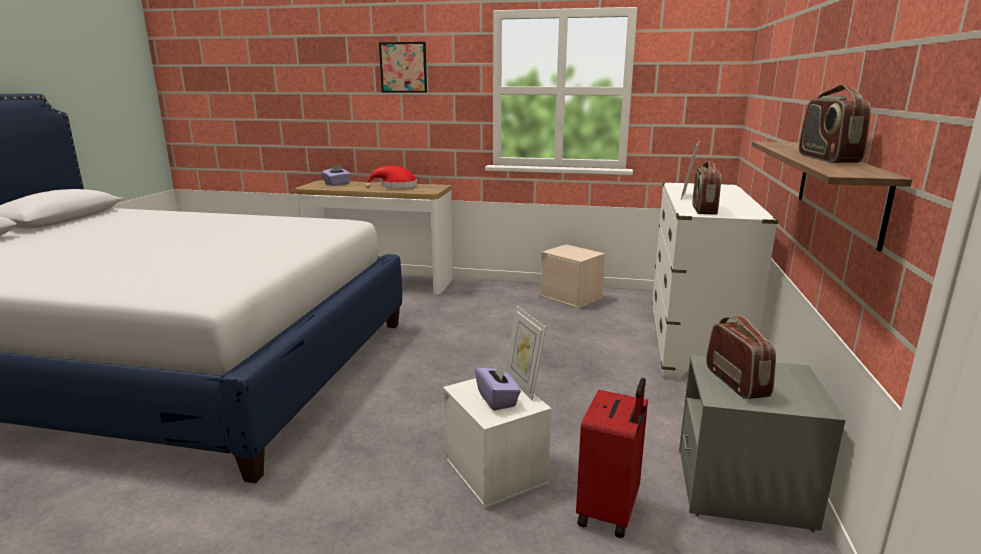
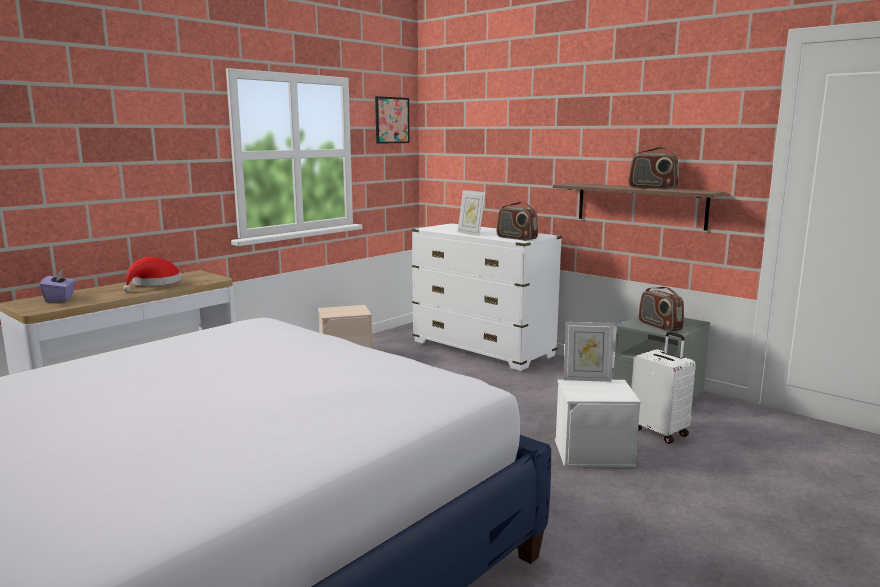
camera: 60 degrees left, 5 degrees down
(403, 67) = (123, 129): picture -> picture (392, 120)
(497, 399) = (602, 390): purple tissue box -> none
(610, 511) = (660, 432): red suitcase -> white suitcase
(736, 382) = (659, 326): radio -> radio turned 135 degrees counterclockwise

